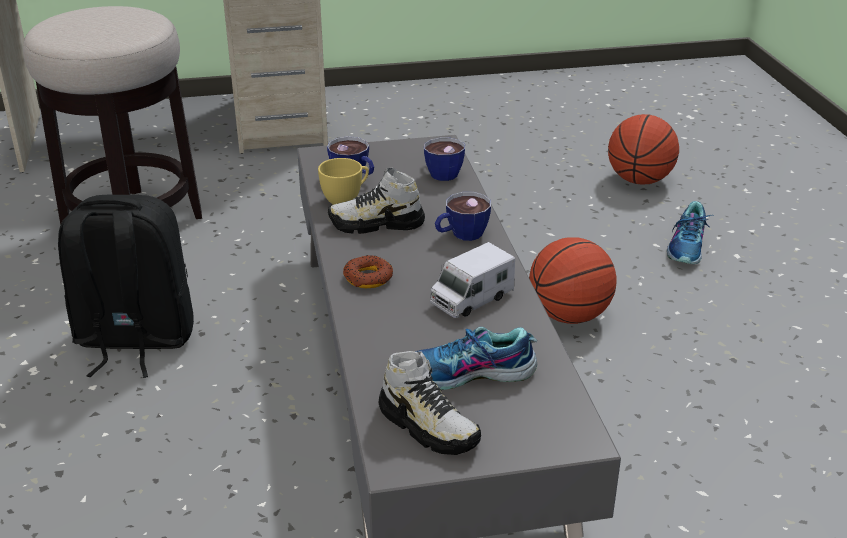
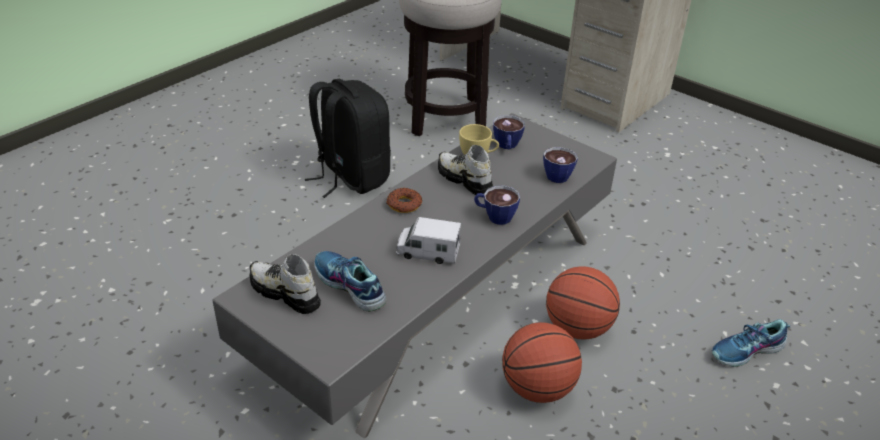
camera: 50 degrees right, 5 degrees up
(429, 427) = (285, 294): shoe -> shoe turned 120 degrees clockwise
(639, 180) = (801, 285): basketball -> basketball (537, 388)

